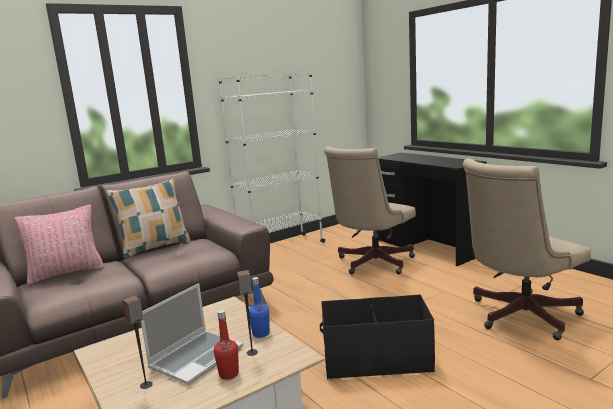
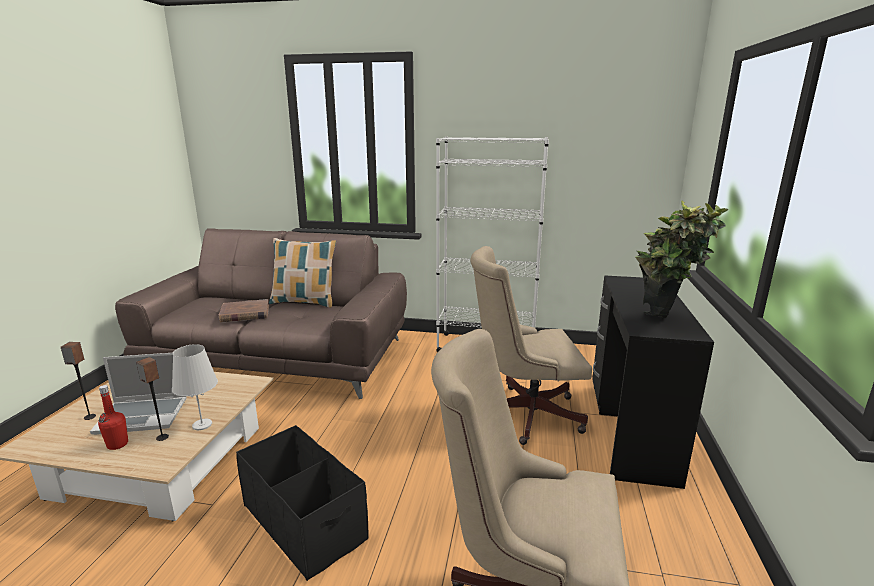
camera: 45 degrees right, 5 degrees up
(66, 273) = (226, 299): pink pillow -> none
(124, 270) = (245, 314): none -> brown book
(261, 333) = (202, 425): blue bottle -> white table lamp
(456, 162) = (665, 324): none -> potted plant

